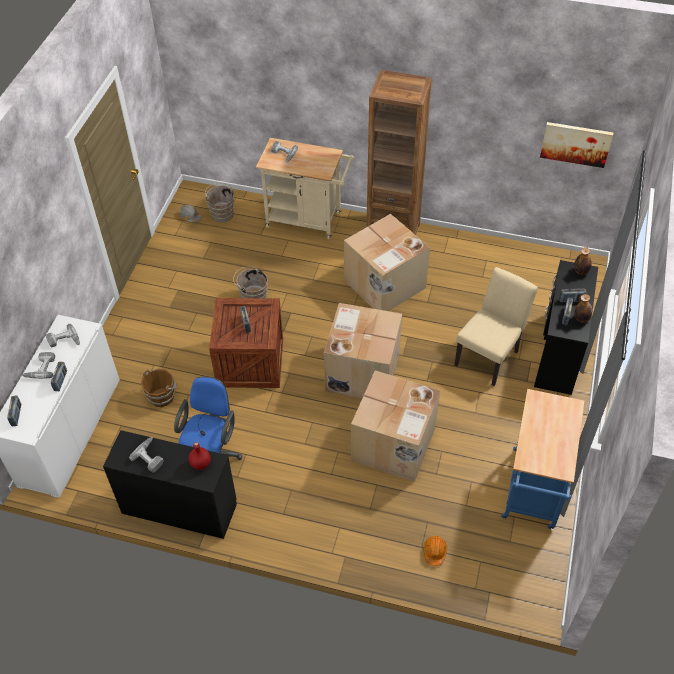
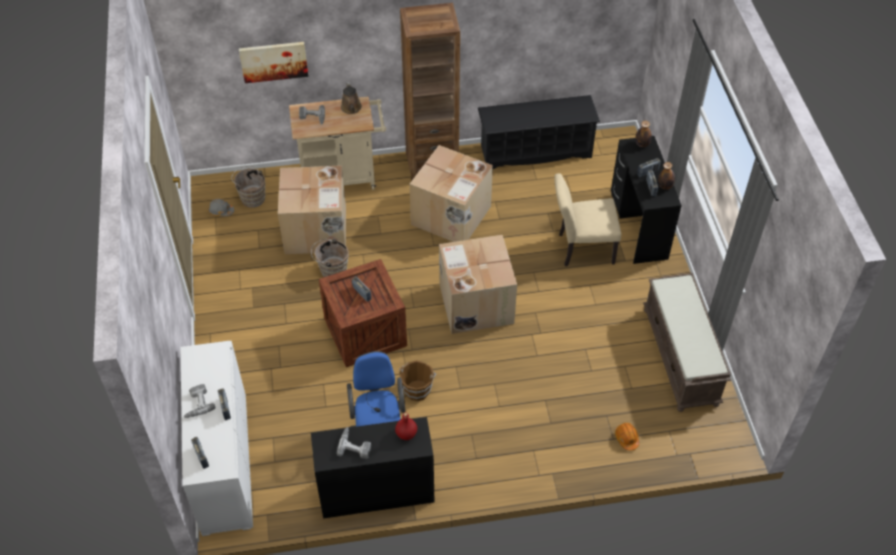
camera: 25 degrees left, 0 degrees up
(64, 341) = (204, 370): power drill -> none
(162, 396) = (297, 395): brown bucket -> brown bucket (417, 389)
(321, 156) = (351, 108): none -> brown watering can
(394, 445) = (541, 359): cardboard box -> cardboard box (316, 230)
(489, 355) = (581, 249): beige chair -> beige chair turned 105 degrees counterclockwise
(495, 251) = (535, 151): none -> black shoe rack
(532, 494) = (681, 357): blue cart -> brown bench
(576, 144) = (595, 28): picture -> picture (274, 61)

